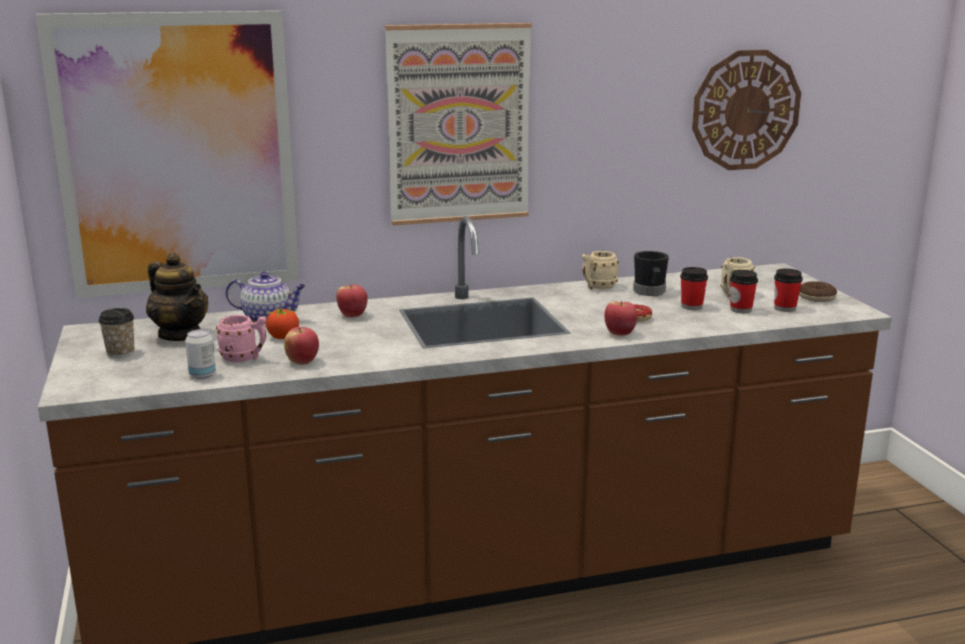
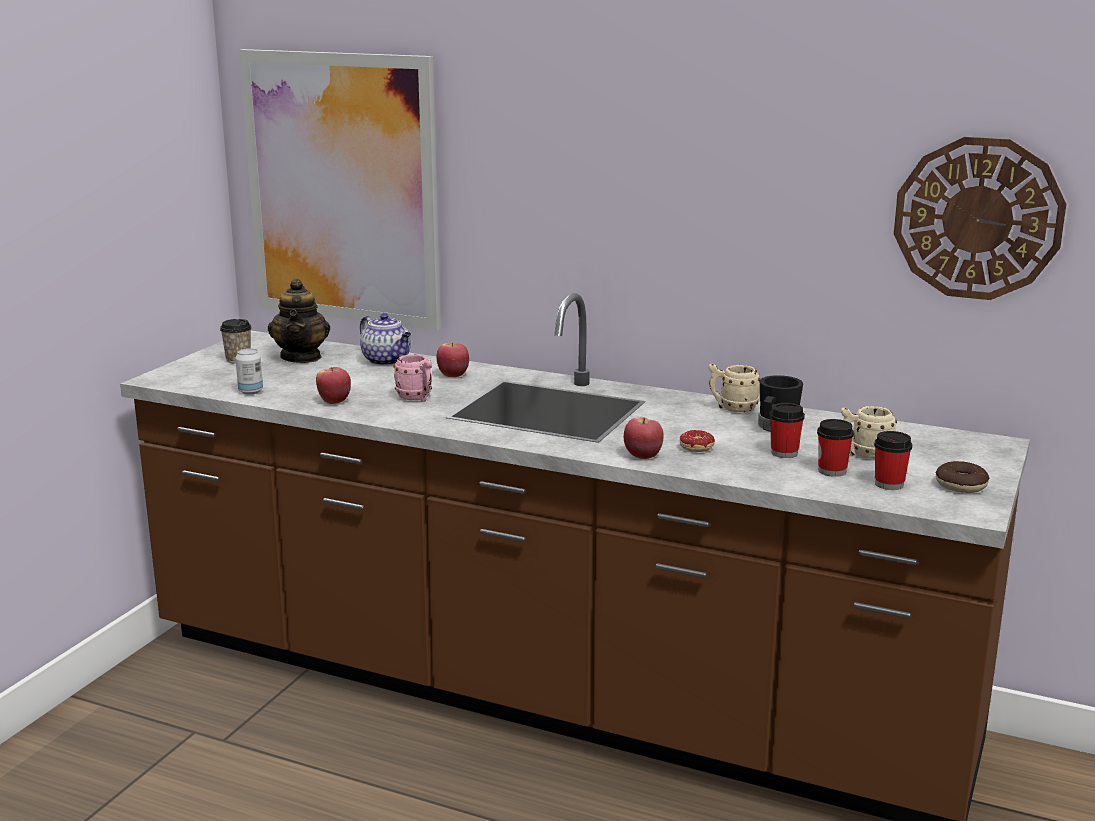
camera: 40 degrees right, 0 degrees up
(245, 358) = (303, 387): pink mug -> pink mug (417, 398)
(283, 337) = (364, 379): tomato -> none
(458, 124) = (602, 191): picture -> none

